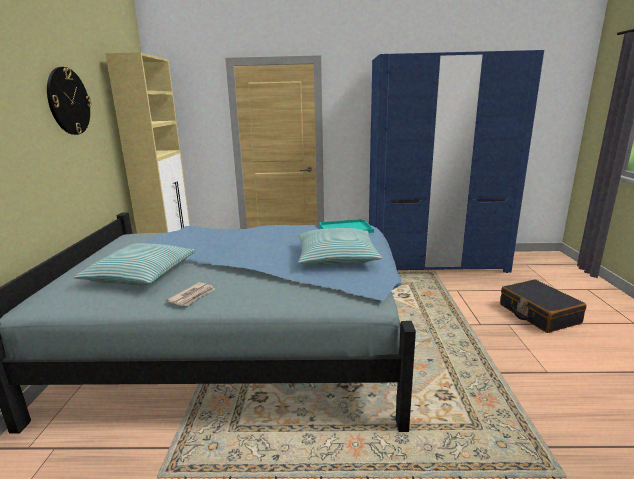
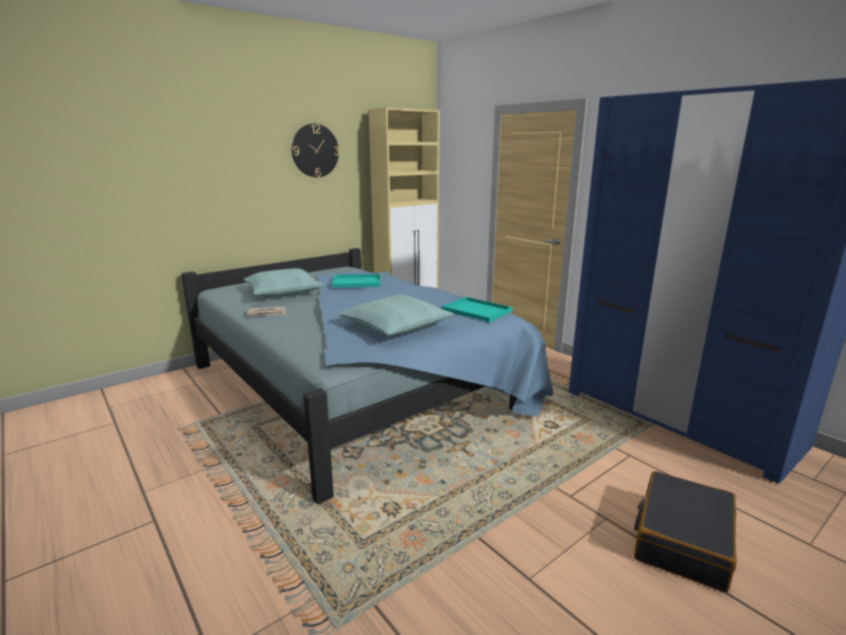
camera: 50 degrees right, 0 degrees up
(196, 240) = (358, 282): none -> turquoise tray

